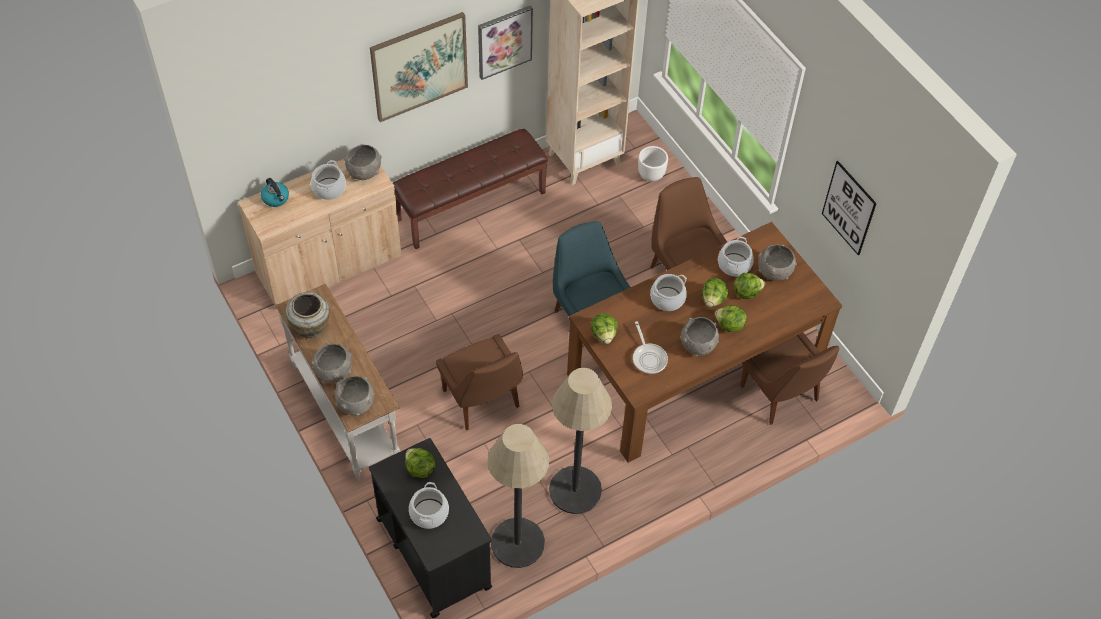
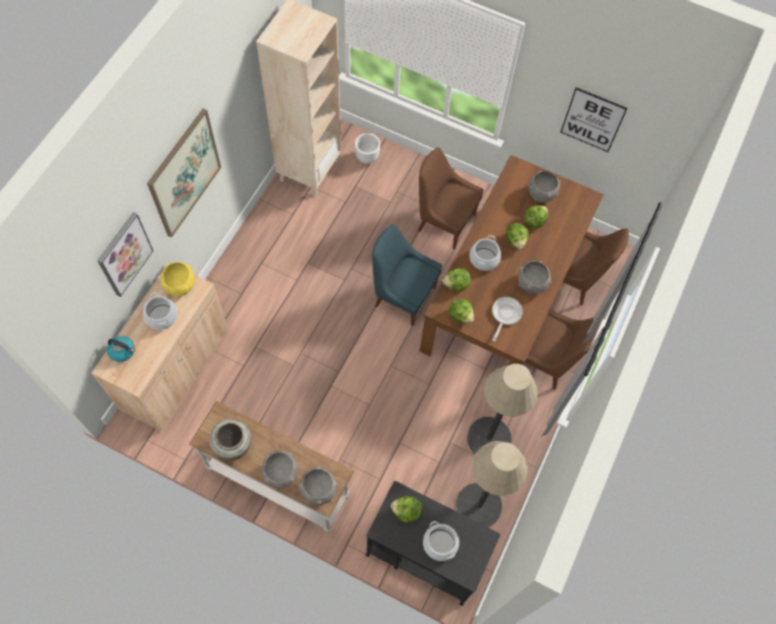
camera: 35 degrees left, 10 degrees up
(364, 172) = (180, 286): grey bowl -> yellow bowl
(471, 205) = (251, 255): brown bench -> none
(482, 401) = (374, 410): brown chair -> brown chair (547, 360)
(504, 41) = (234, 113): picture -> picture (124, 254)
(648, 357) = (505, 314): frying pan -> frying pan turned 105 degrees counterclockwise
(729, 325) = (541, 255): lettuce -> lettuce (456, 284)
(734, 265) = (510, 204): cooking pot -> none

